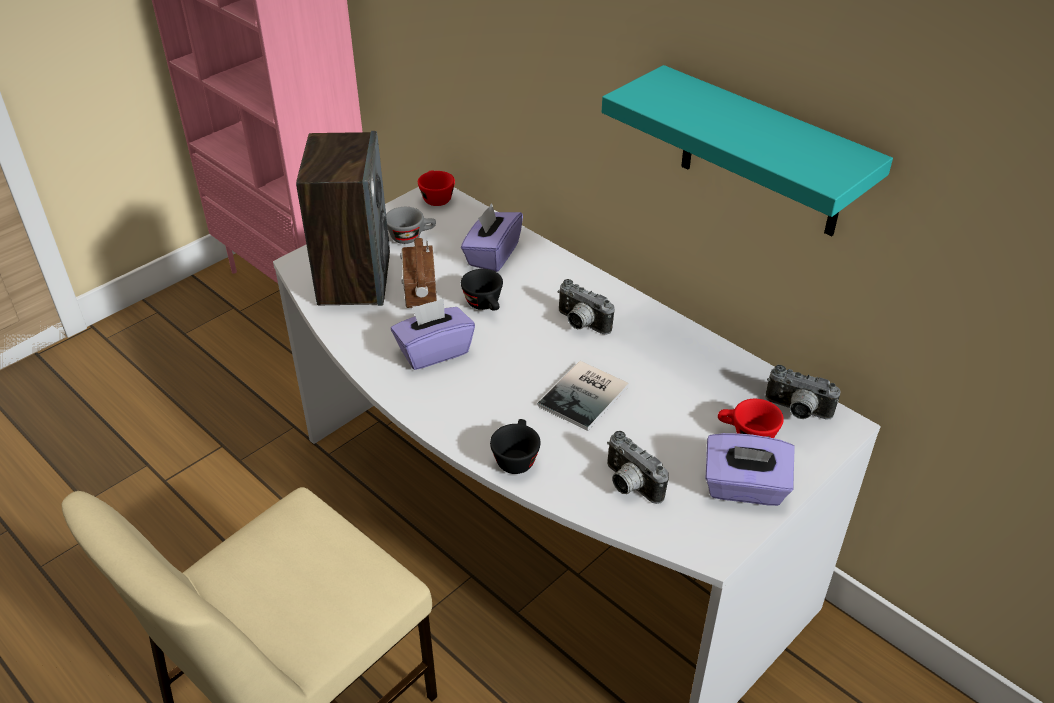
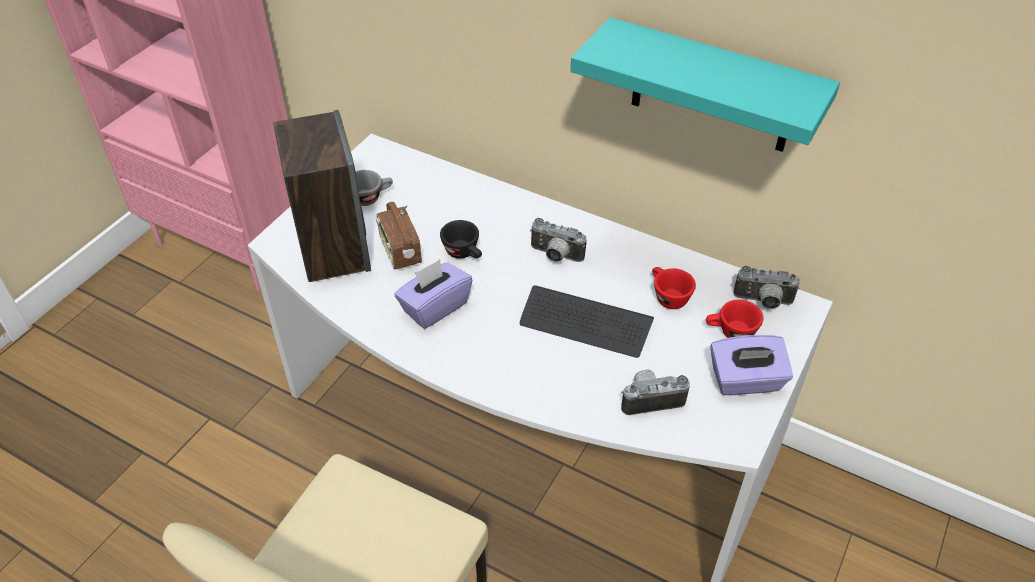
camera: 15 degrees left, 5 degrees up
(435, 197) = (378, 154): red cup -> red cup (667, 297)
(492, 255) = (452, 202): purple tissue box -> none
(516, 457) = (545, 394): black cup -> none
(587, 396) = (585, 323): book -> keyboard
(629, 485) = (651, 399): camera -> camera turned 135 degrees clockwise

